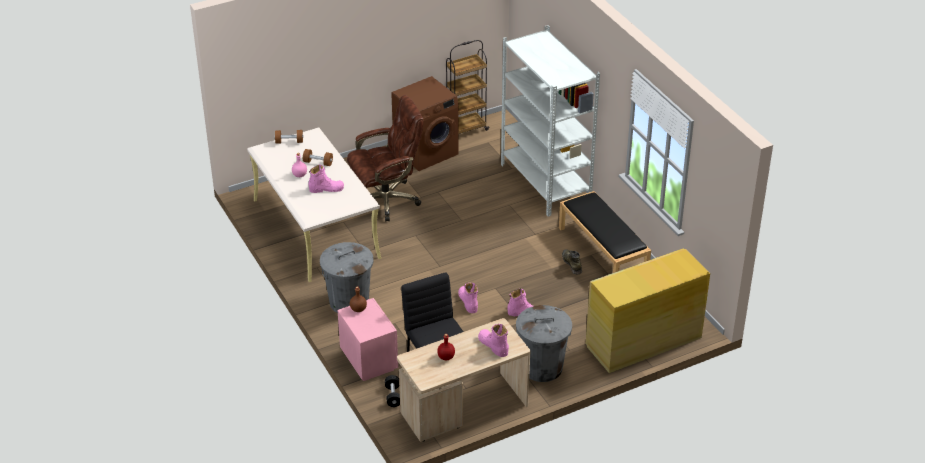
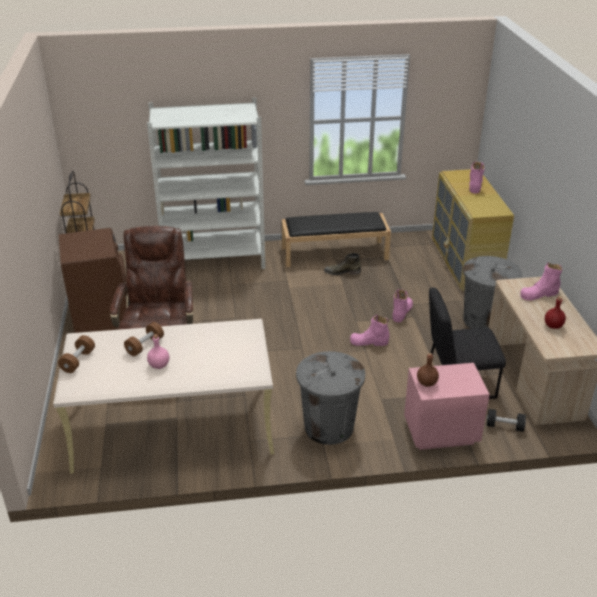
camera: 70 degrees left, 5 degrees down
(326, 189) = (205, 349): pink boot -> pink boot (475, 185)

